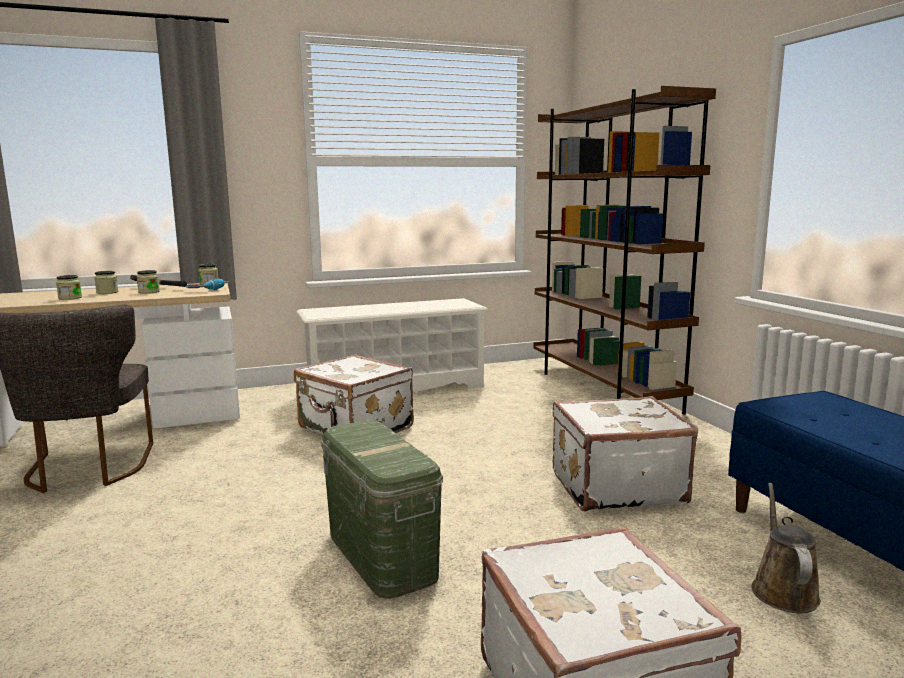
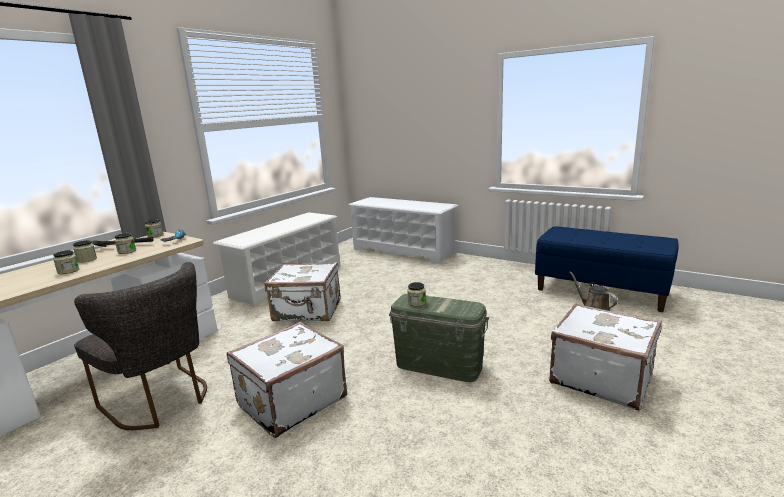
camera: 35 degrees left, 5 degrees up
(358, 435) = (416, 302): none -> jar
(603, 389) = (403, 251): brown bookcase -> white shoe rack
(615, 486) = (483, 296): white suitcase -> white suitcase (290, 401)

